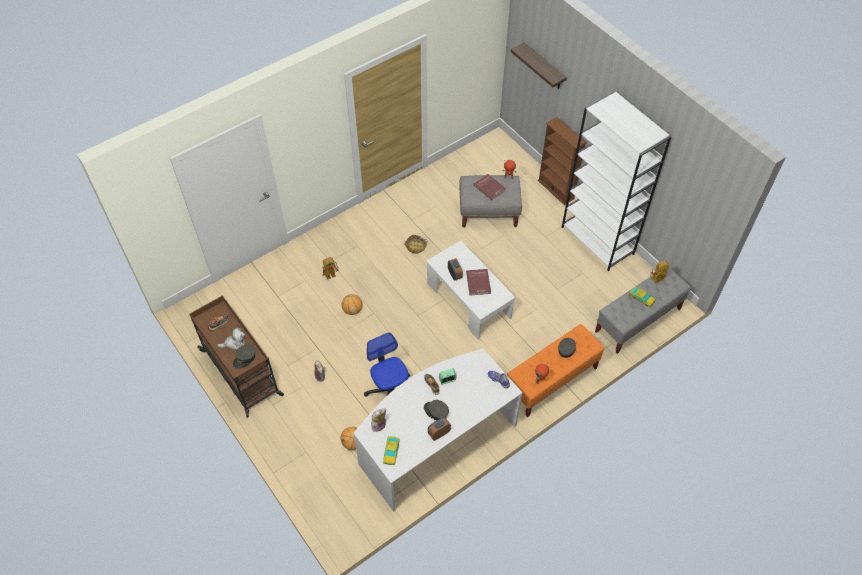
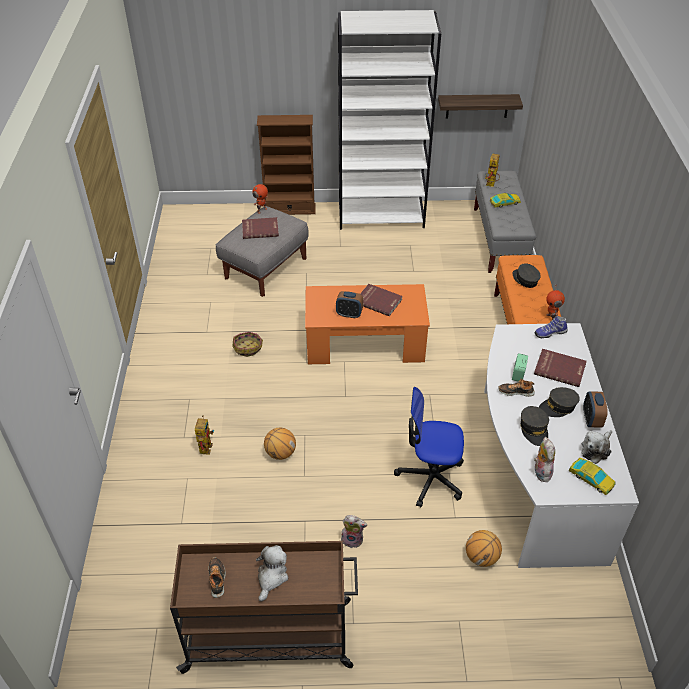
camera: 55 degrees left, 10 degrees down
(245, 358) = (311, 577): grey cap -> grey cap (534, 429)
(416, 445) = (596, 449): none -> plush toy
(468, 300) = (365, 342): white coffee table -> orange coffee table
(470, 399) = (560, 369): none -> red book
(544, 67) = (214, 64): shelf -> shelf (477, 106)

